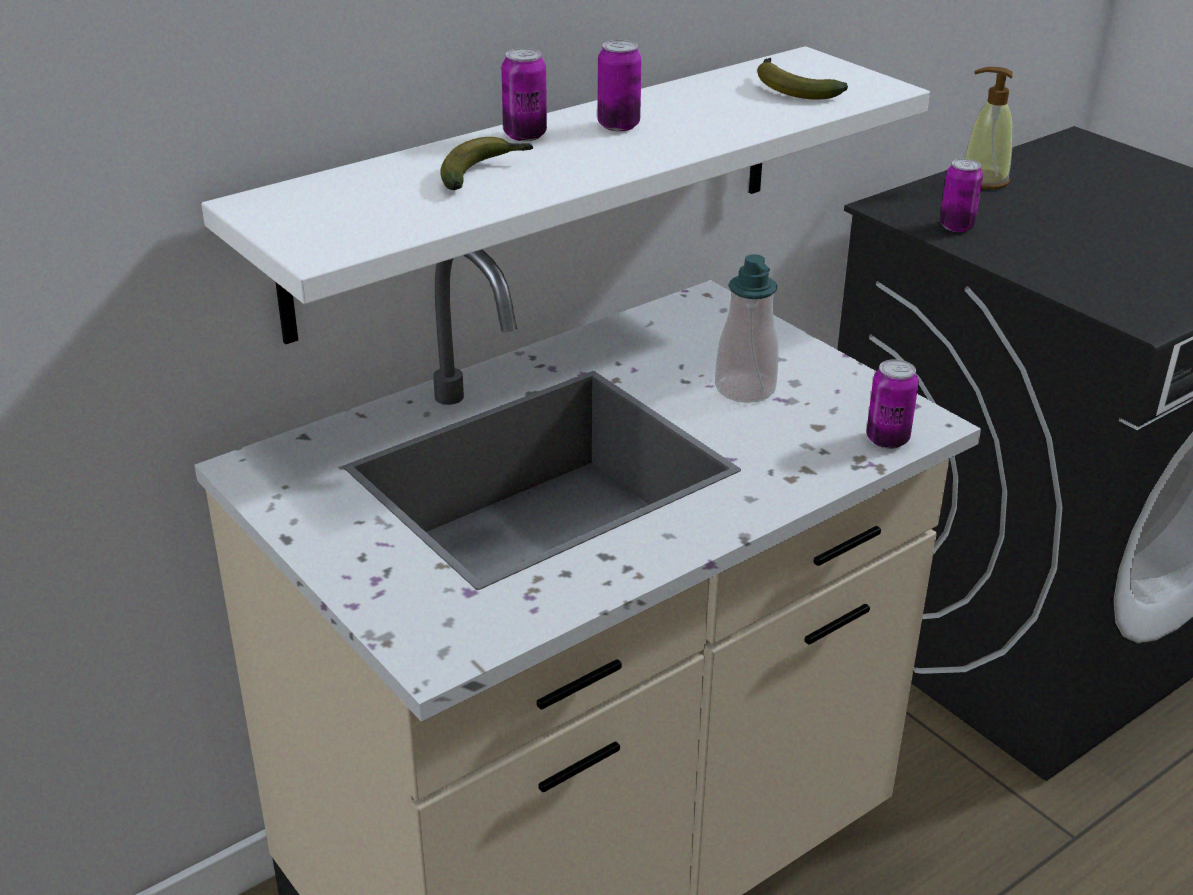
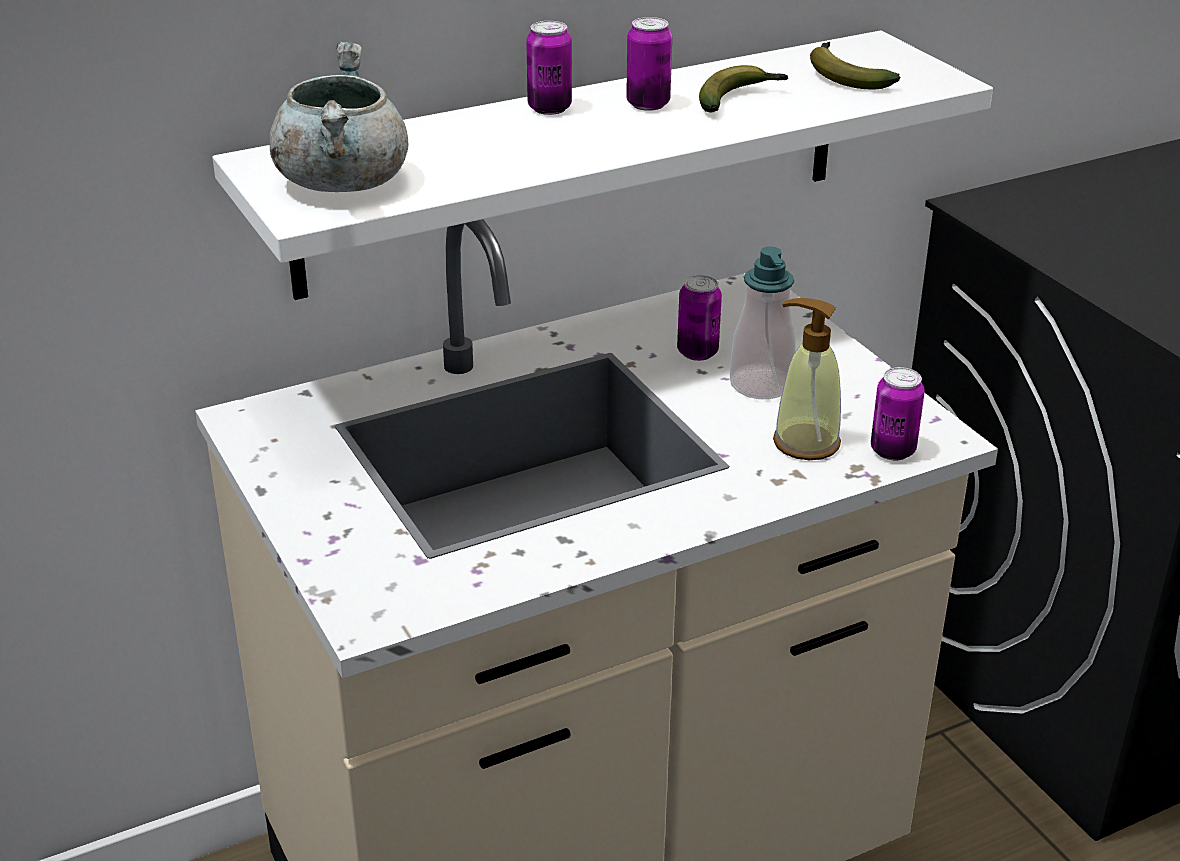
camera: 10 degrees right, 0 degrees up
(346, 218) = (342, 181): none -> grey cooking pot
(483, 173) = (492, 145): banana -> banana (739, 99)
(956, 226) = (1040, 232): can -> can (697, 352)
(983, 180) = (1088, 184): soap dispenser -> soap dispenser (805, 443)

